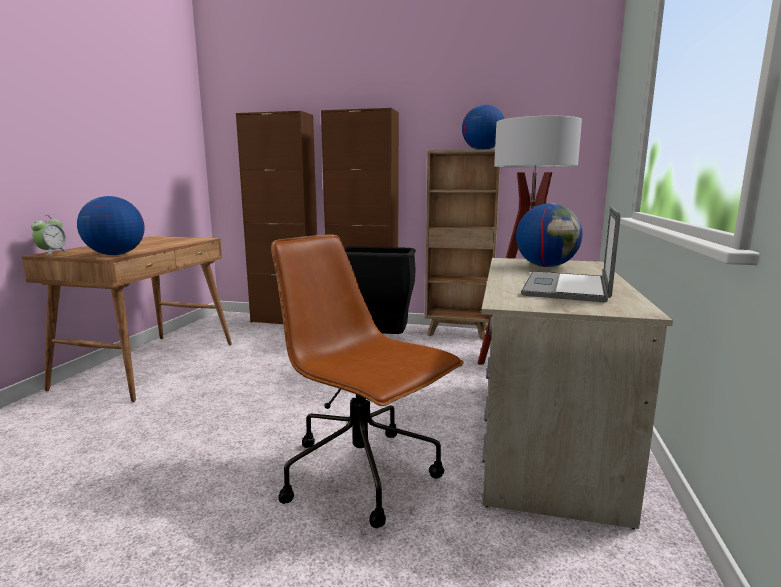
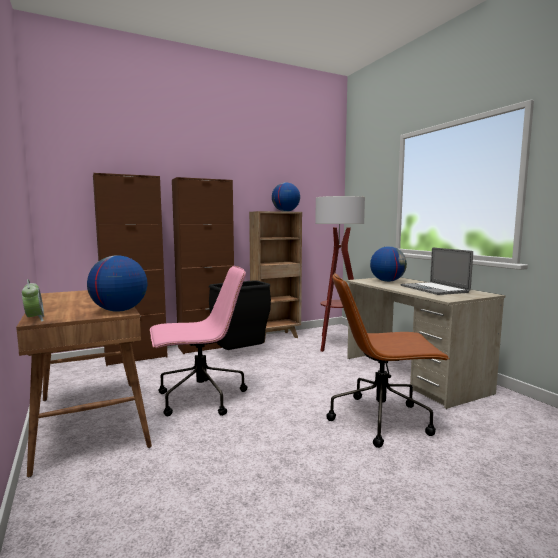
camera: 40 degrees left, 5 degrees down
(250, 374) = (199, 398): none -> pink office chair

